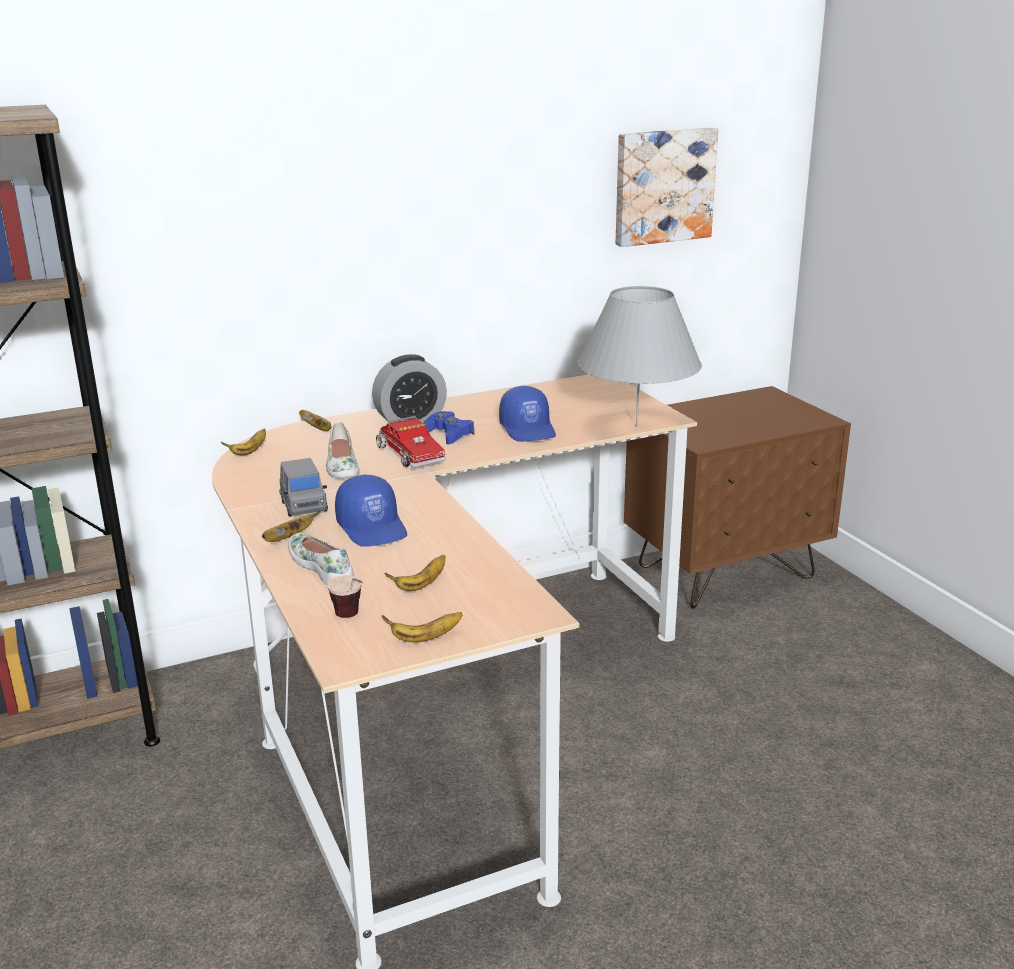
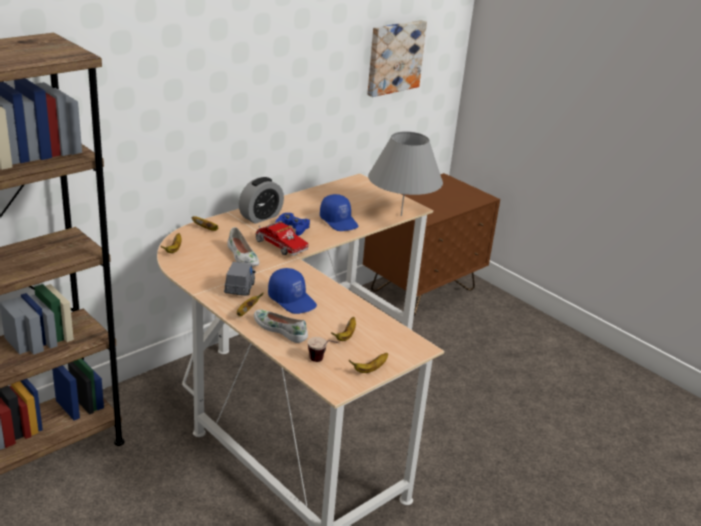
camera: 20 degrees left, 5 degrees up
(304, 506) = (239, 288): grey toy car -> grey toy car turned 135 degrees counterclockwise

